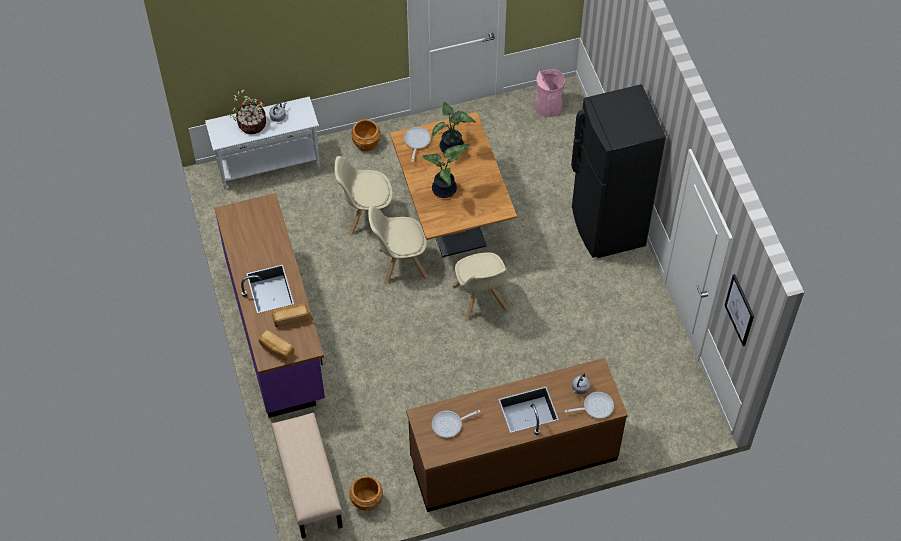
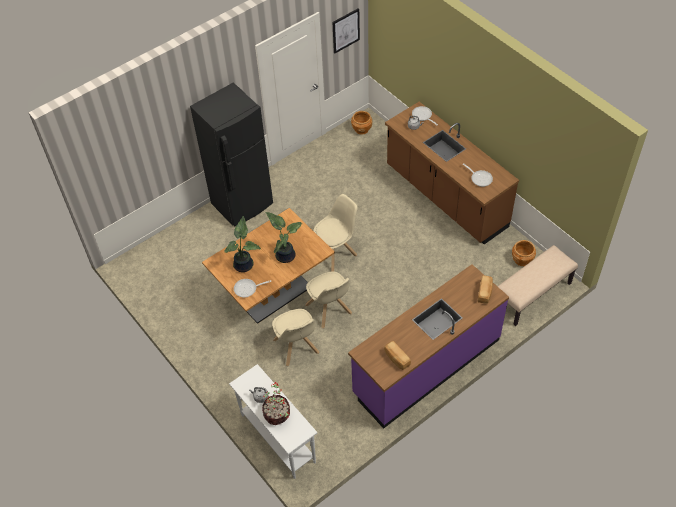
camera: 110 degrees left, 5 degrees down
(291, 318) = (454, 294): bread -> bread (396, 359)
(366, 144) = (225, 376): brown planter -> brown planter (361, 129)
(548, 106) = (143, 270): pink trash can -> none

